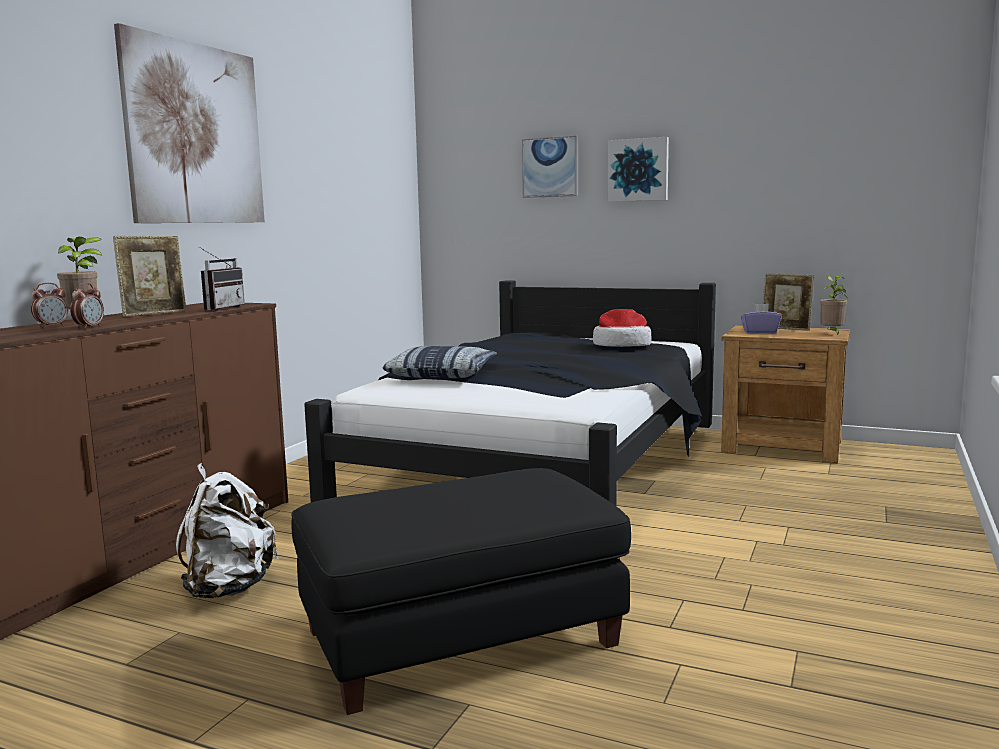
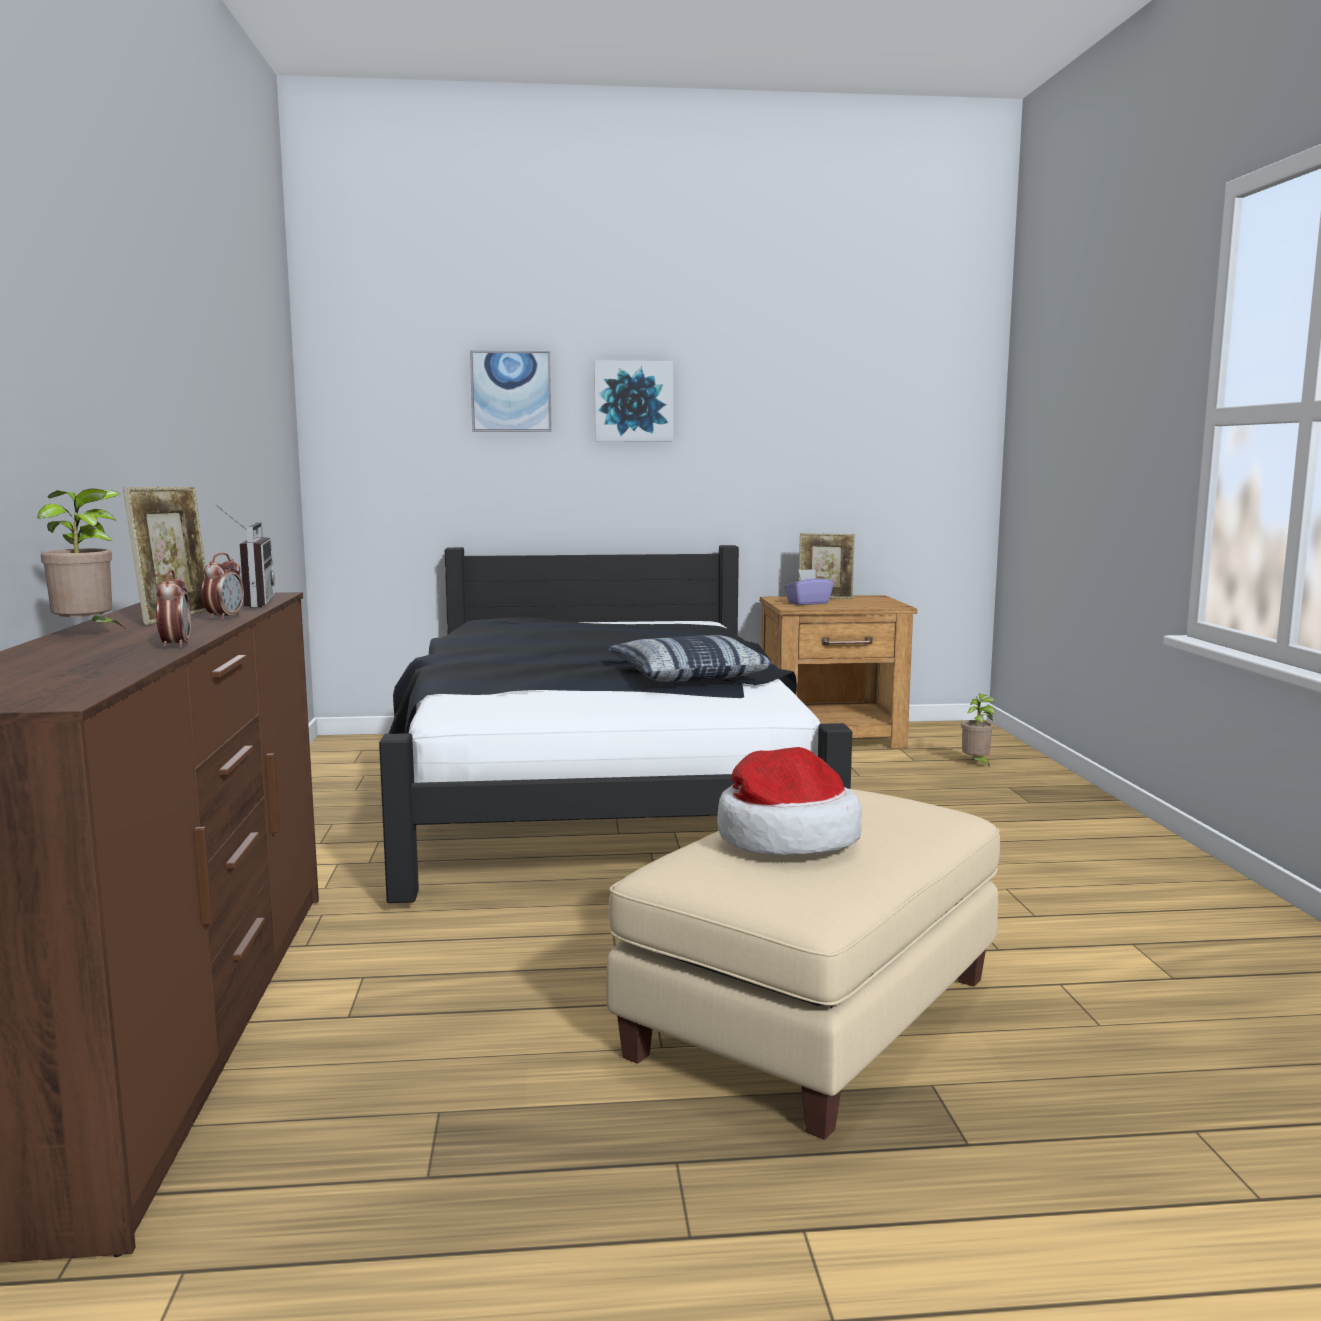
camera: 30 degrees left, 0 degrees up
(52, 326) = (87, 649): alarm clock -> alarm clock (225, 618)
(195, 134) = (128, 315): picture -> none
(229, 588) = (418, 1035): white backpack -> none
(442, 374) = (521, 683): pillow -> pillow (687, 675)
(458, 638) = (812, 1017): black ottoman -> beige ottoman
(621, 345) = (660, 629): hat -> hat (785, 838)
(832, 333) = (884, 601): potted plant -> potted plant (976, 764)

